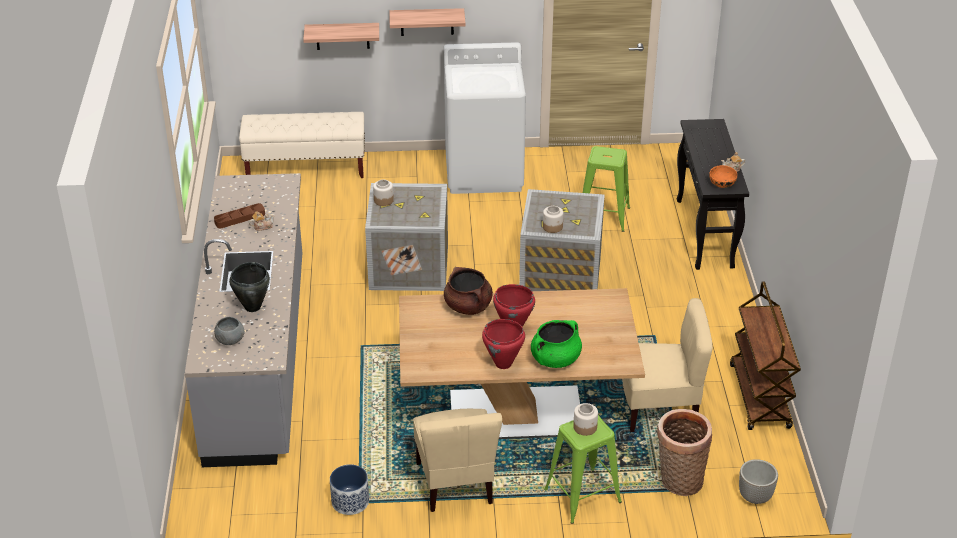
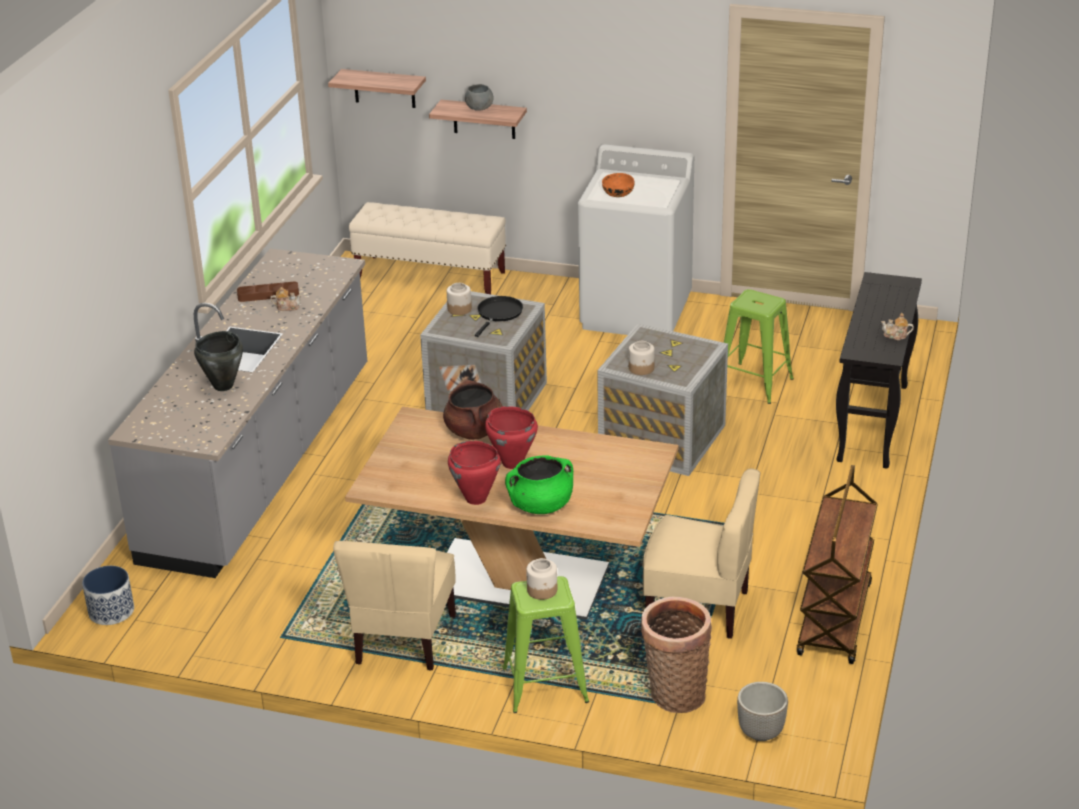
camera: 20 degrees right, 5 degrees down
(230, 340) = (177, 415): grey bowl -> grey bowl (479, 108)
(350, 501) = (272, 633): planter -> planter (111, 611)
(417, 199) = (498, 314): none -> black frying pan
(427, 22) = (583, 113): shelf -> shelf (384, 88)
(722, 183) = (872, 349): orange bowl -> orange bowl (617, 193)

